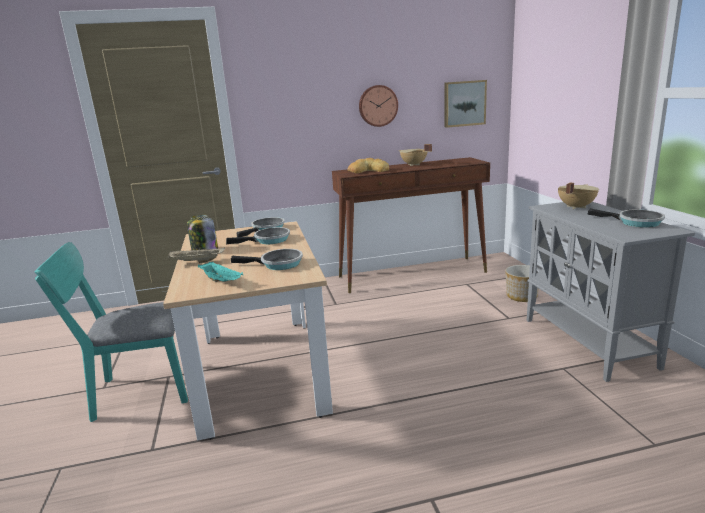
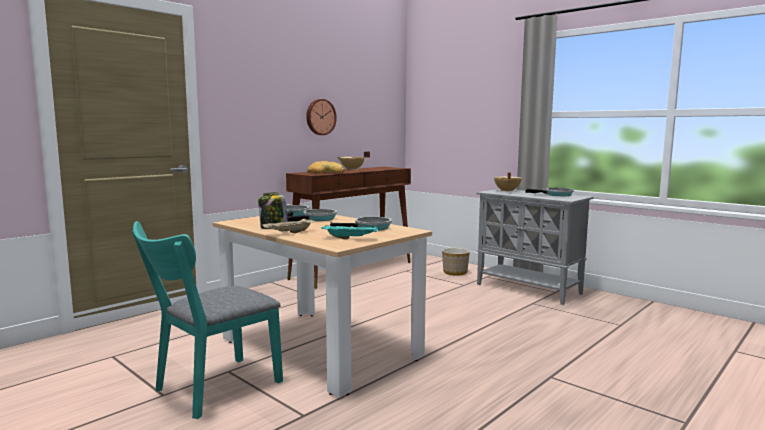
camera: 35 degrees left, 10 degrees down
(464, 103) = (378, 122): picture -> none

